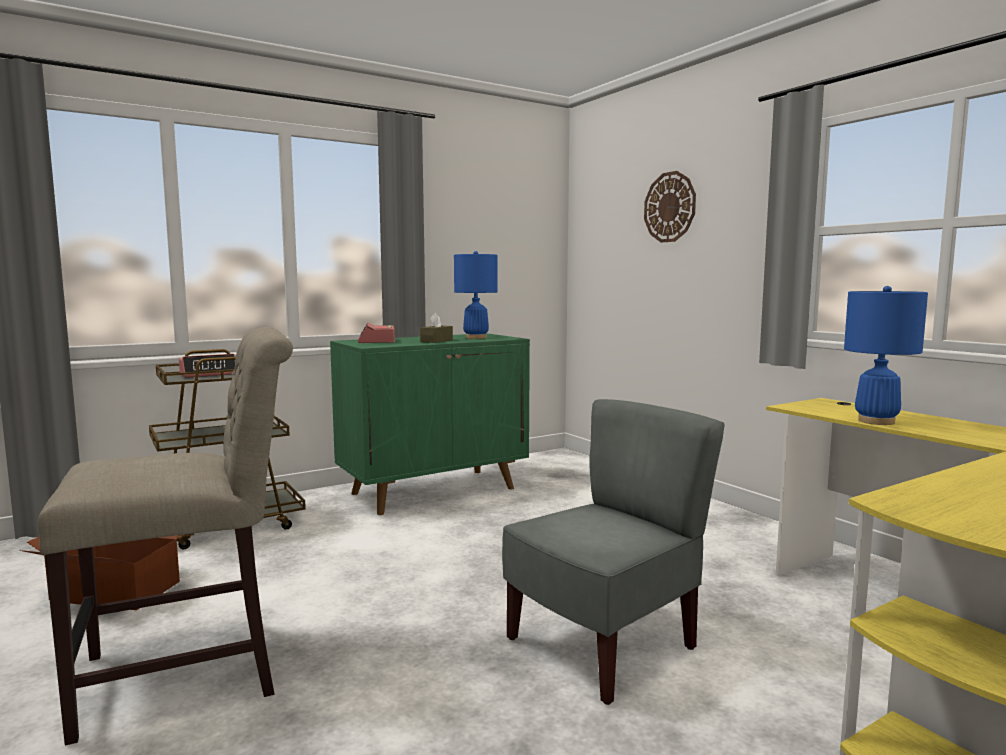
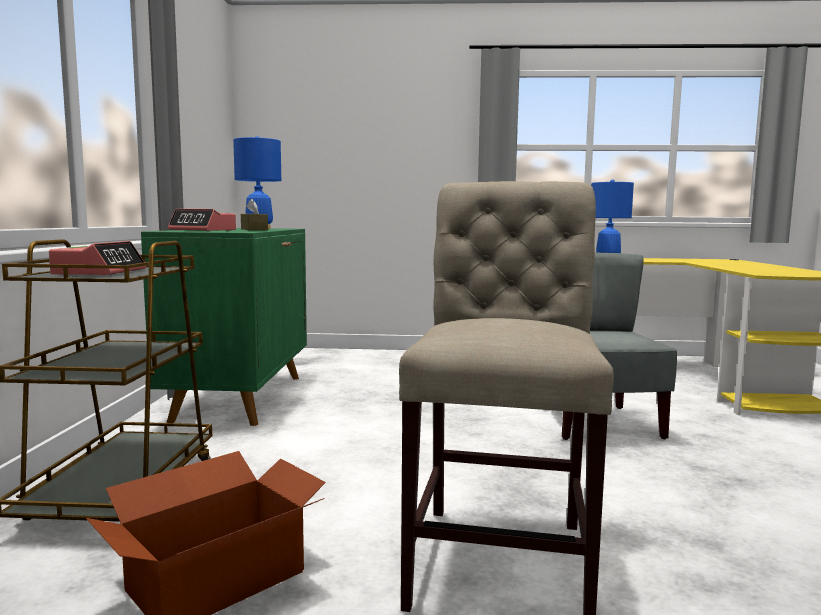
camera: 55 degrees left, 0 degrees up
(670, 207) = (371, 118): wall clock -> none

